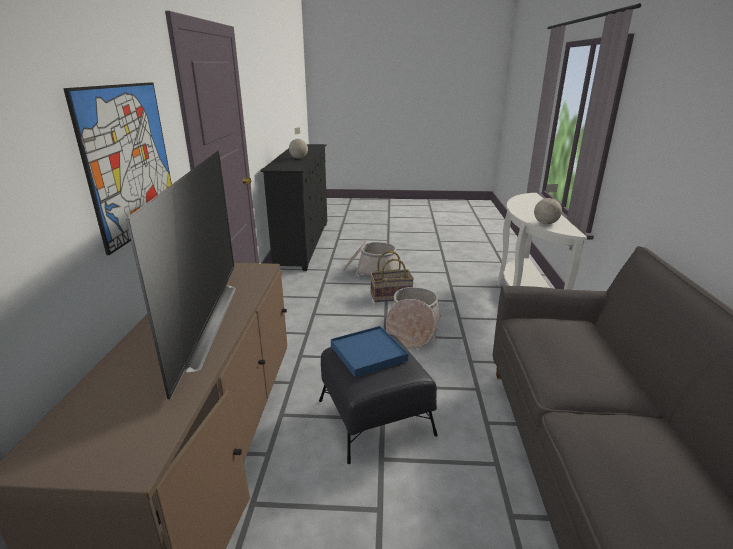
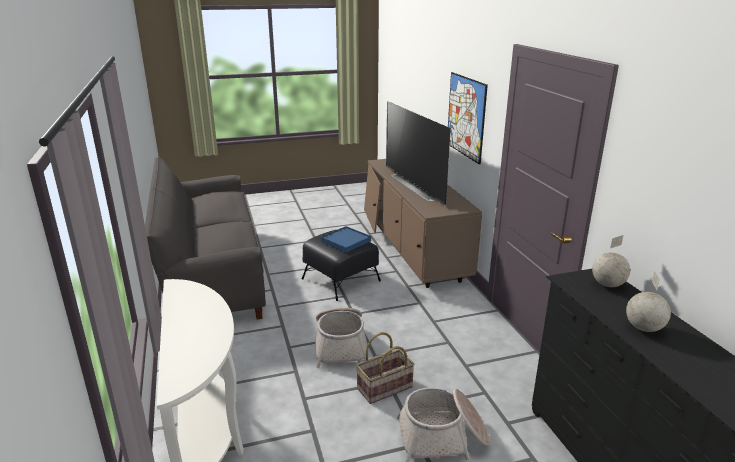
camera: 160 degrees right, 0 degrees up
(545, 223) = (197, 296): globe -> globe (608, 285)

